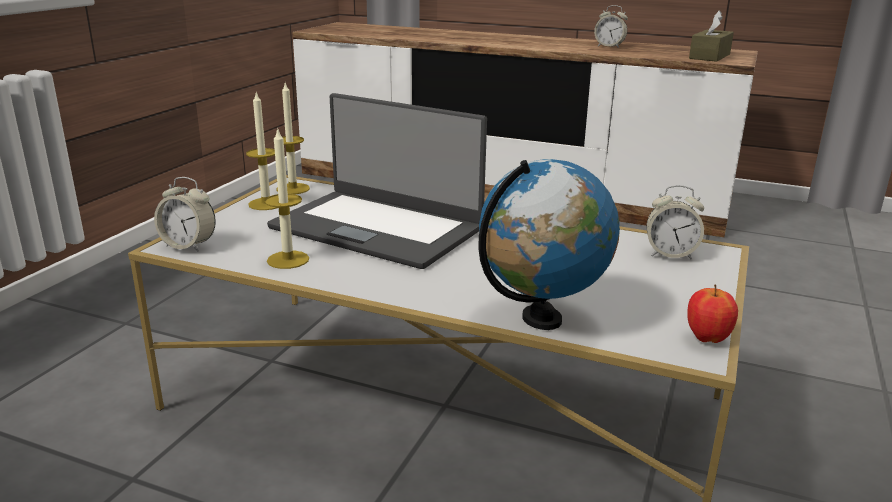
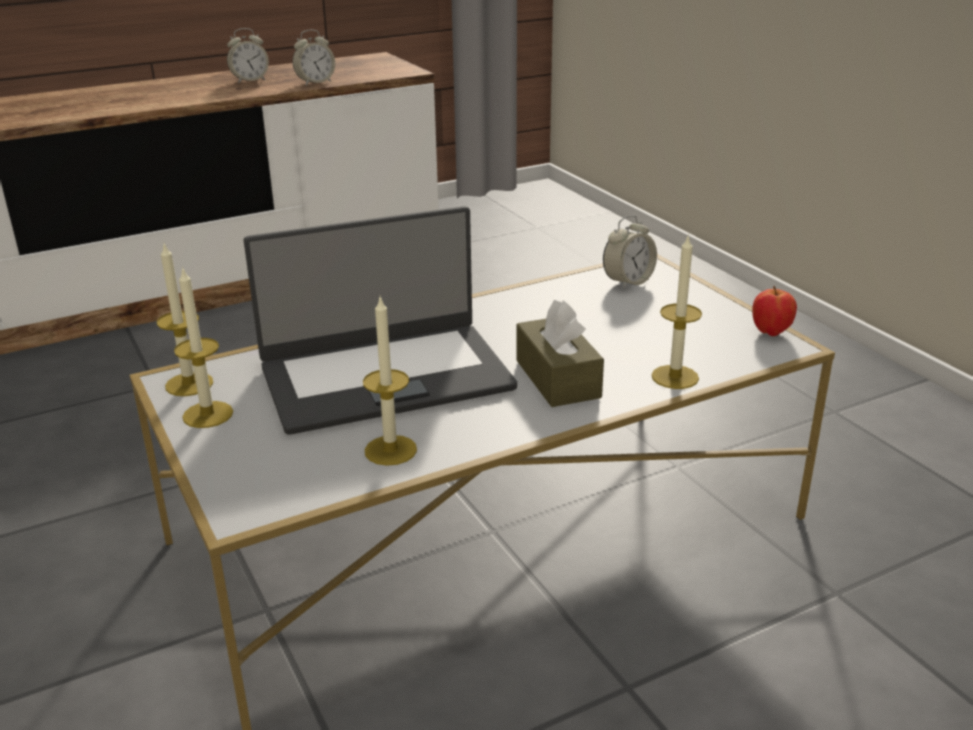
camera: 50 degrees left, 5 degrees up
(188, 245) = (257, 500): alarm clock -> alarm clock (315, 83)
(542, 319) = (675, 377): globe -> candle
(709, 56) = (370, 70): brown tissue box -> brown tissue box (557, 379)

